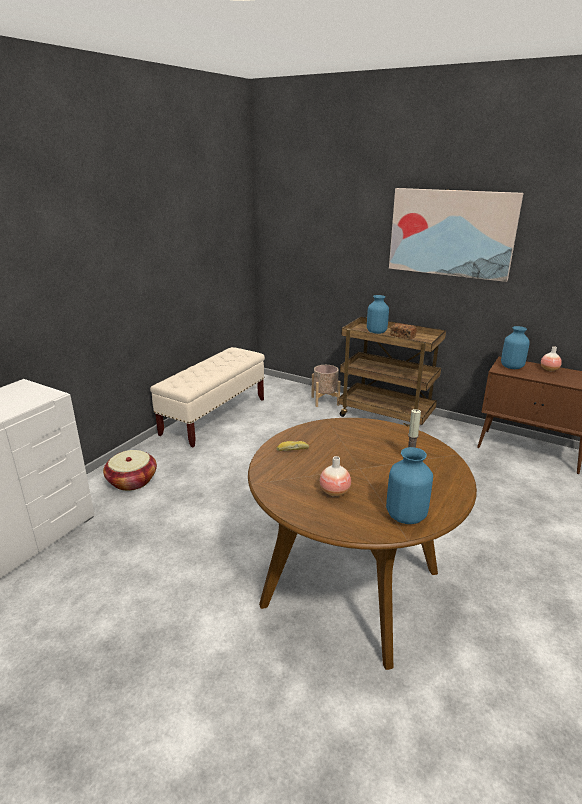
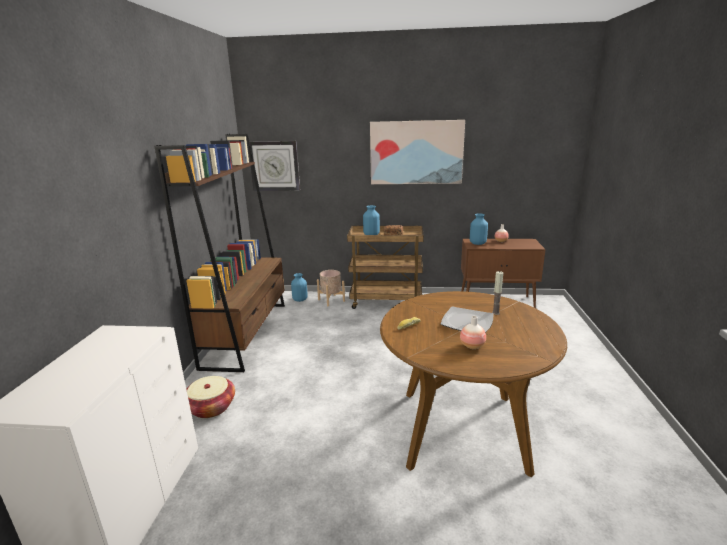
camera: 25 degrees left, 5 degrees down
(214, 416) = (247, 333): beige bench -> brown bookcase
(286, 234) = (274, 166): none -> wall clock
(362, 463) = (467, 322): none -> plate
(406, 516) = (535, 348): blue vase -> blue vase (300, 300)

